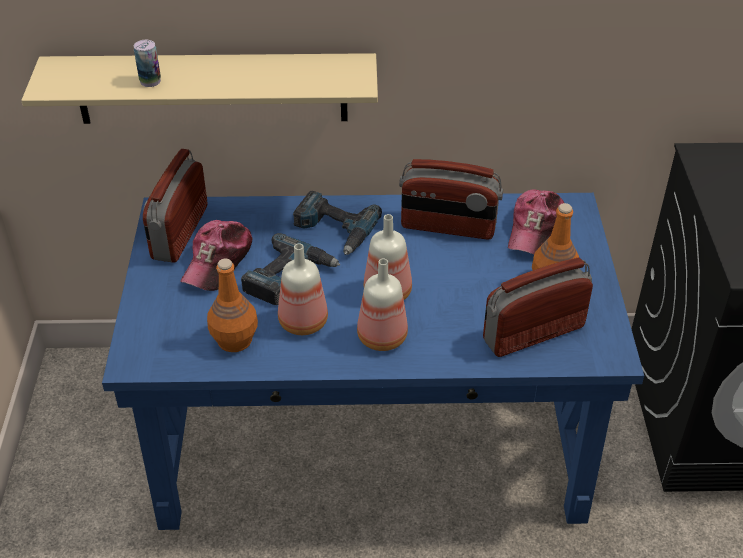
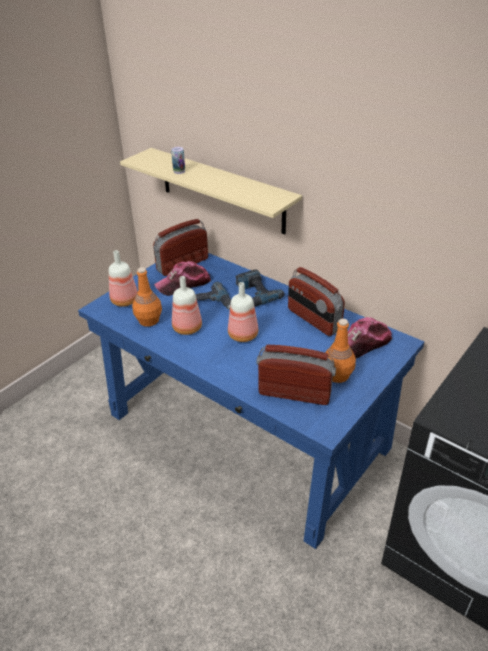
camera: 40 degrees right, 5 degrees down
(380, 336) = (214, 353): bottle -> bottle (124, 300)

